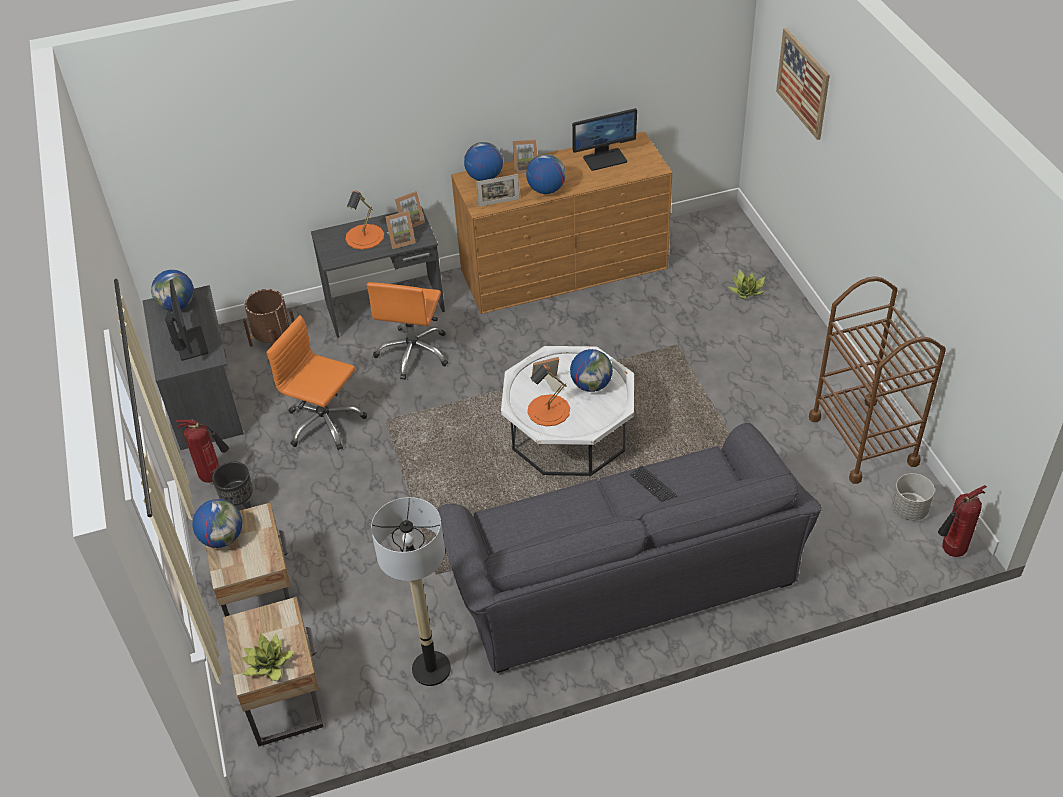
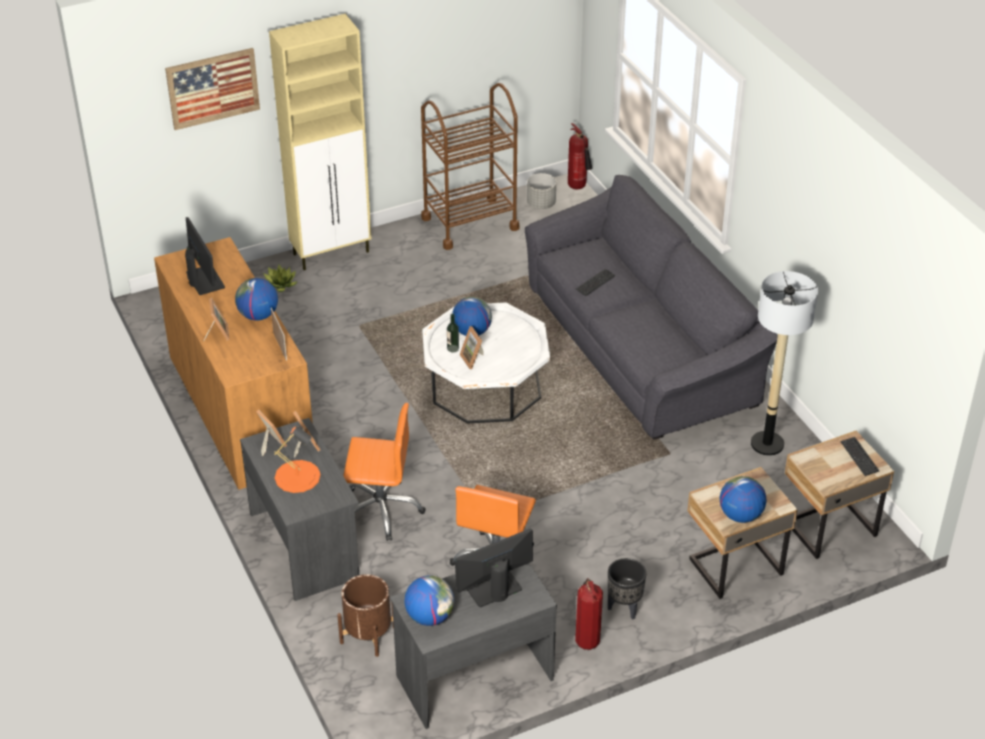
camera: 100 degrees left, 5 degrees down
(269, 664) = (859, 457): potted plant -> keyboard
(484, 177) = (233, 361): globe -> none
(548, 410) = (508, 355): orange table lamp -> none
(566, 370) = (453, 348): none -> bottle
(801, 328) = (332, 253): none -> beige cabinet

